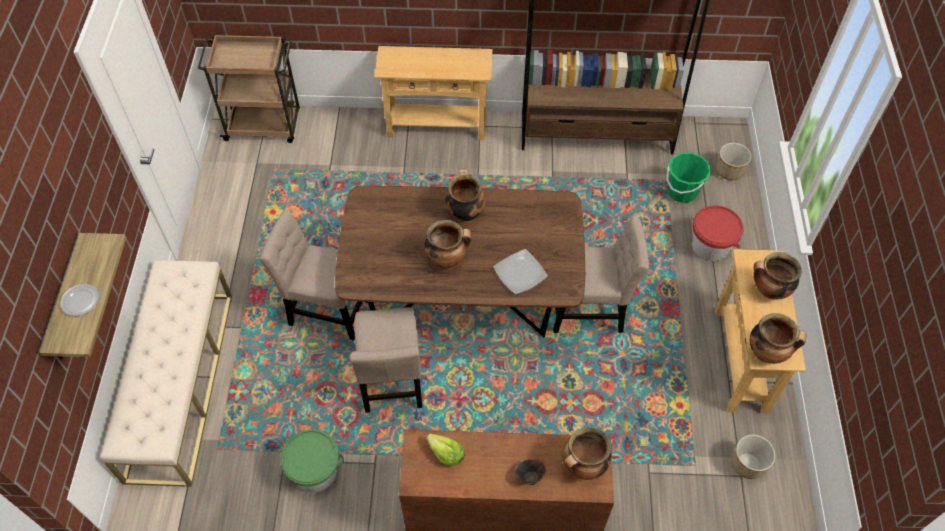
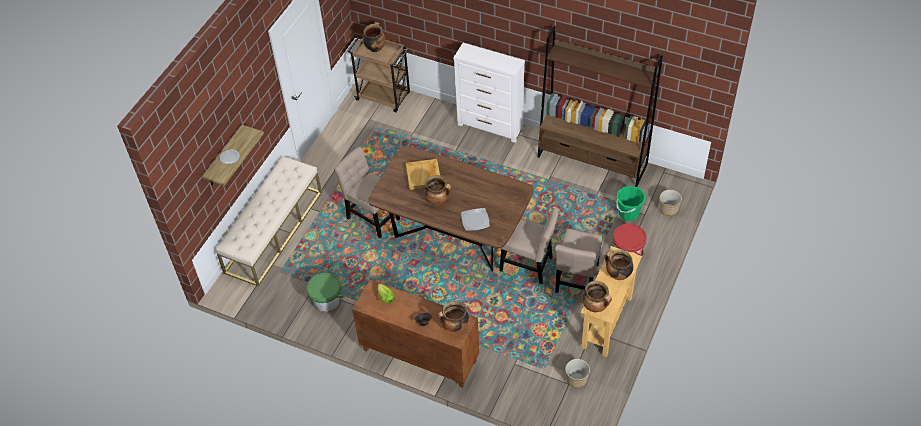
camera: 25 degrees right, 5 degrees down
(392, 382) = (391, 268): beige chair -> beige chair (577, 281)
(405, 226) = (424, 175): none -> beige tray
(437, 126) = (490, 126): beige console table -> white dresser
(465, 212) = (461, 178): cooking pot -> cooking pot (375, 48)

